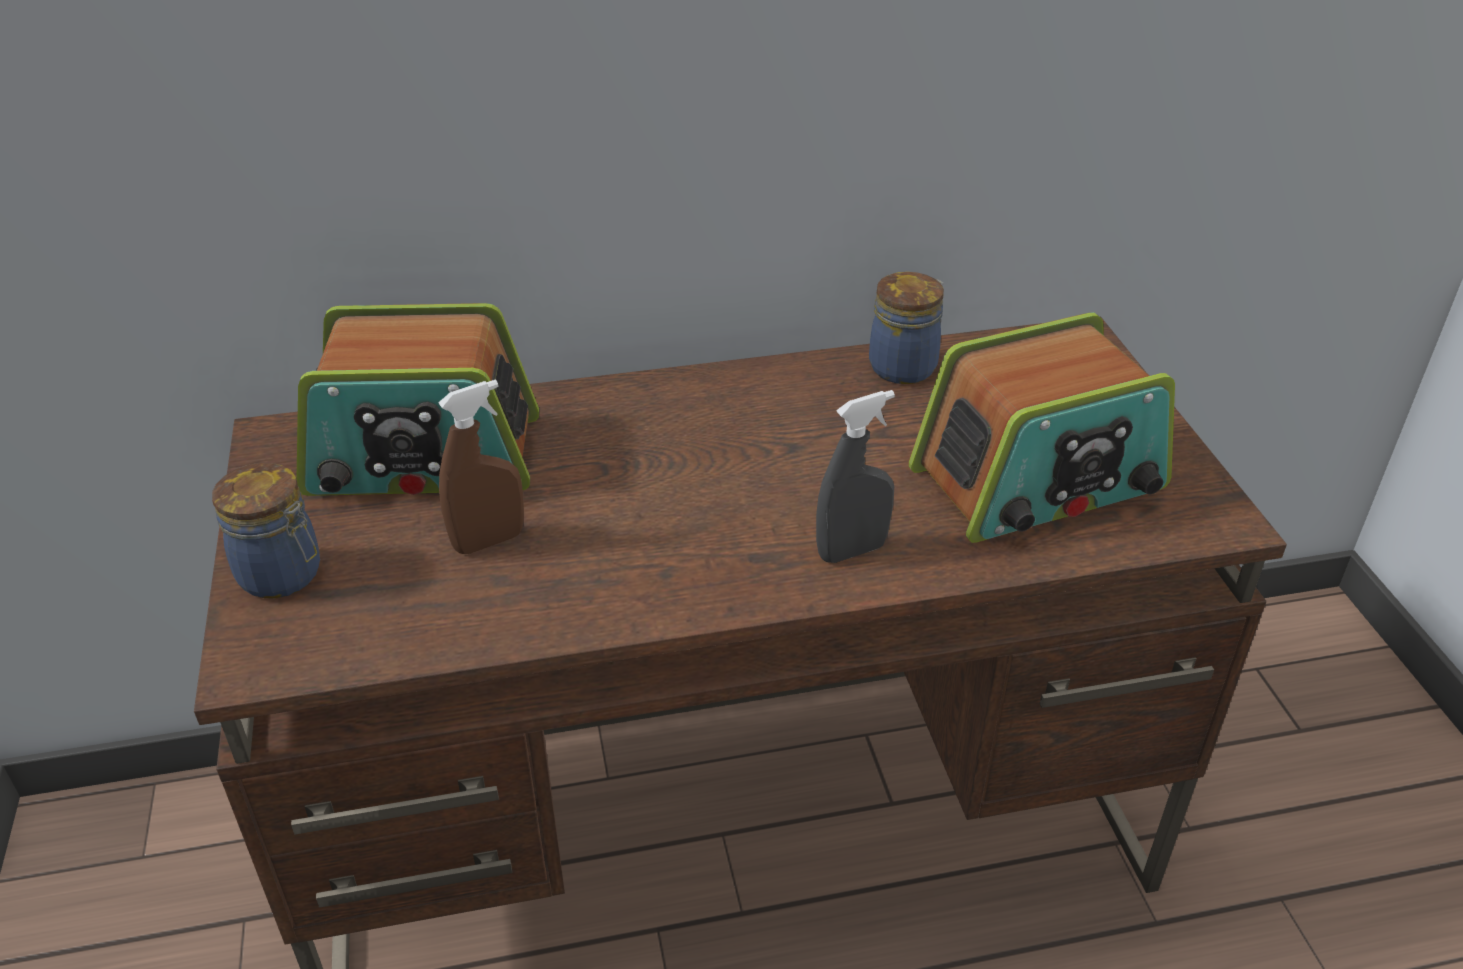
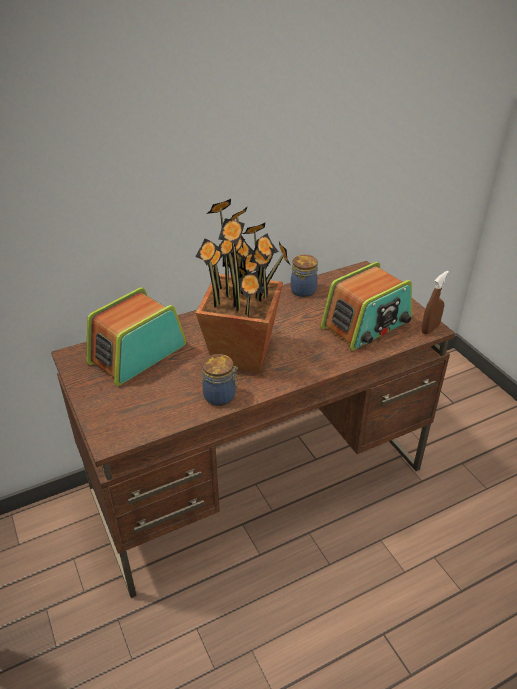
camera: 15 degrees left, 0 degrees up
(283, 575) = (104, 407): jar -> jar (221, 396)
(424, 457) = (137, 354): radio -> radio turned 150 degrees clockwise
(489, 541) = (177, 380): brown spray bottle -> brown spray bottle (430, 329)
(681, 502) = (243, 354): none -> potted plant
(852, 551) = (311, 360): grey spray bottle -> none

